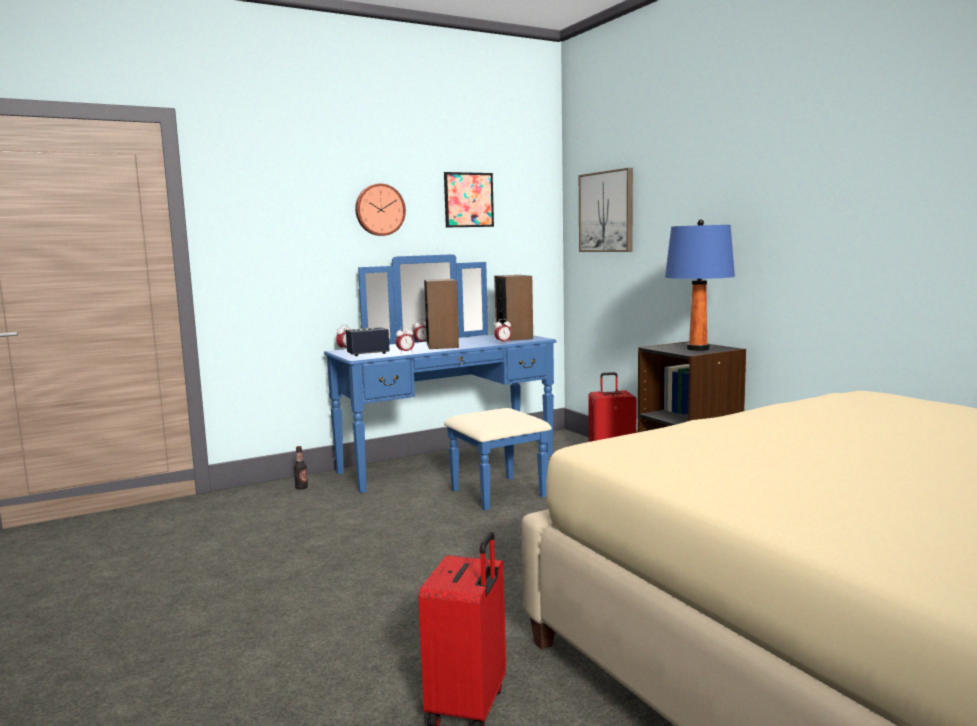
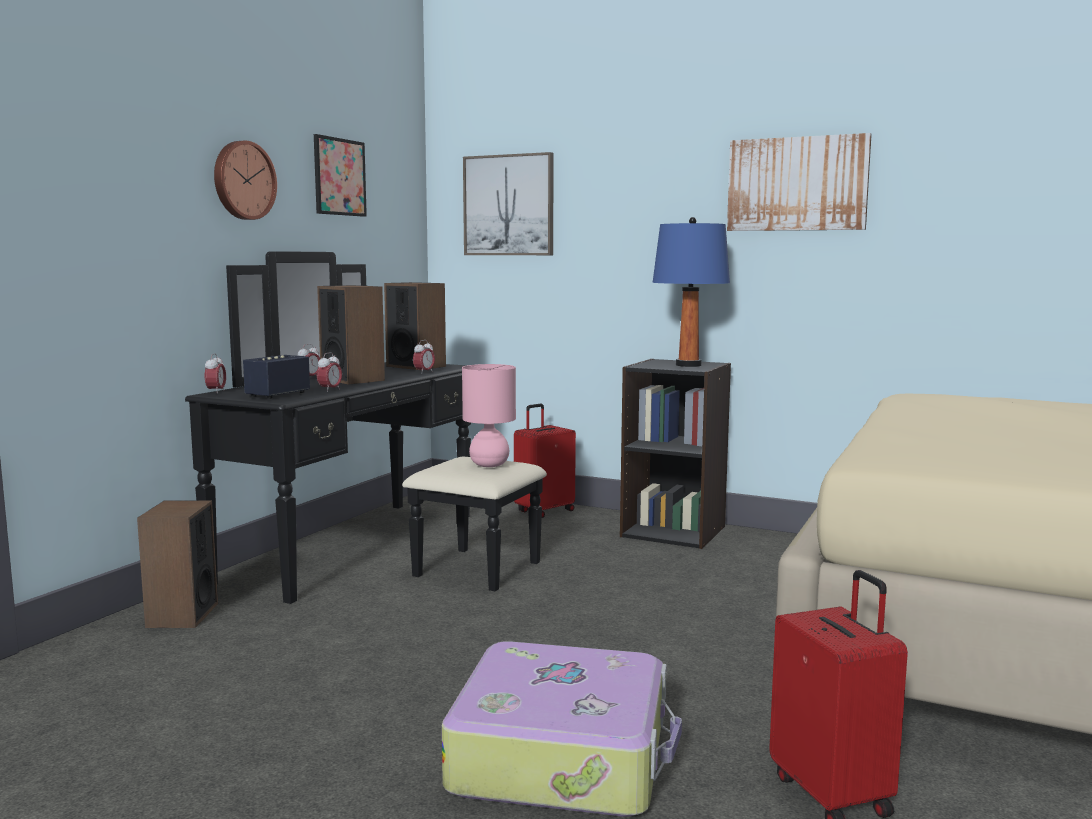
camera: 35 degrees left, 0 degrees up
(301, 488) = (182, 615): bottle -> speaker
(355, 622) = (563, 754): none -> suitcase
(459, 469) = (380, 551): blue dresser -> black dresser
(504, 416) = (490, 464): none -> pink table lamp
(801, 184) = (797, 184): none -> picture

